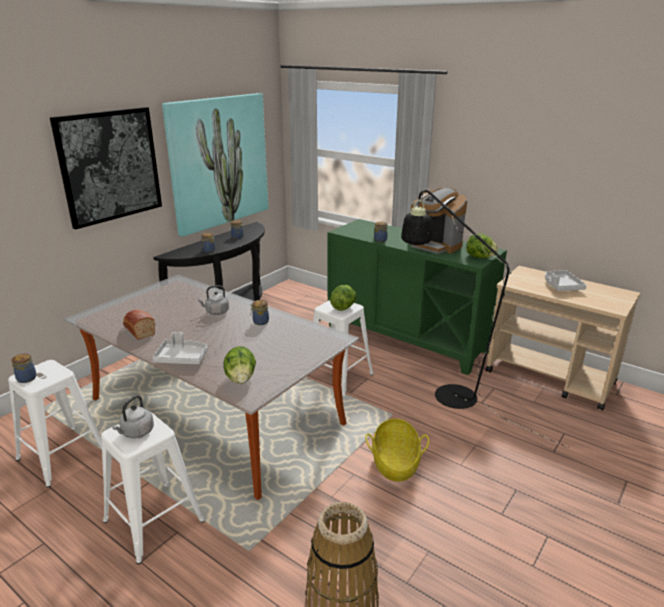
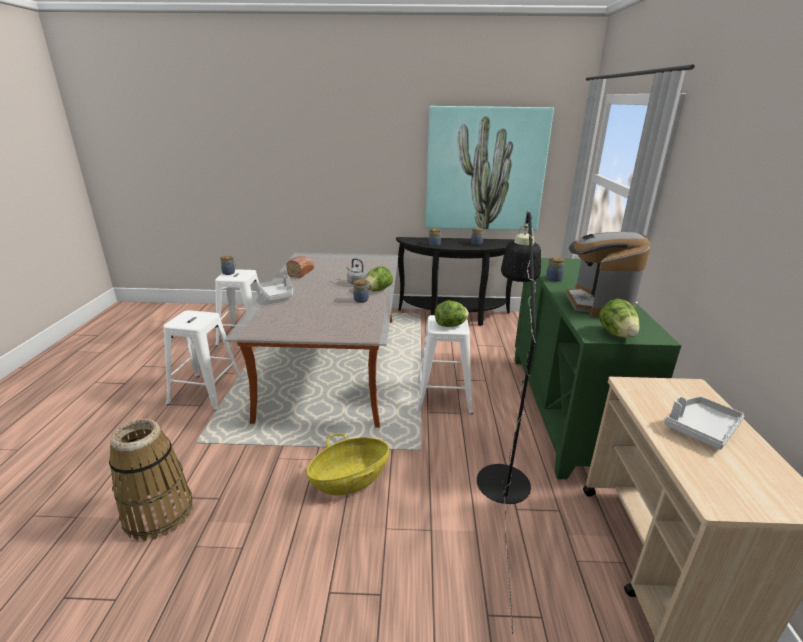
camera: 55 degrees right, 0 degrees up
(110, 166) = (371, 152): picture -> none
(136, 432) = (191, 319): grey kettle -> none
(241, 379) = (267, 321): lettuce -> lettuce (377, 290)

